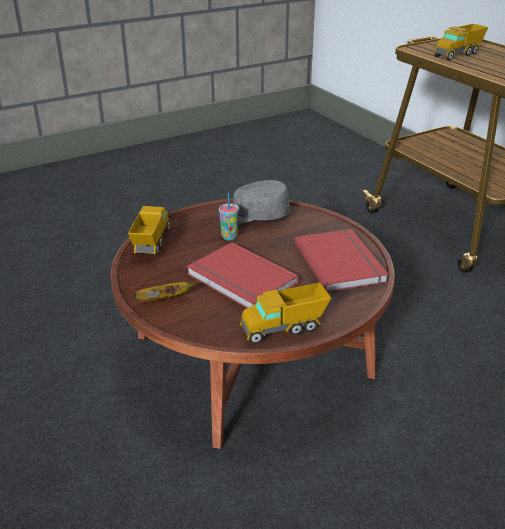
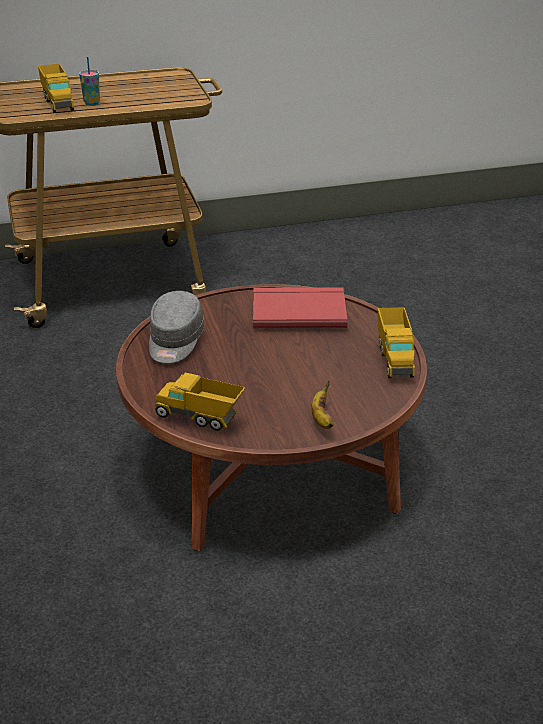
camera: 75 degrees left, 0 degrees up
(229, 237) = (209, 366): cup -> cup (92, 103)
(240, 280) = (301, 372): red book -> none

